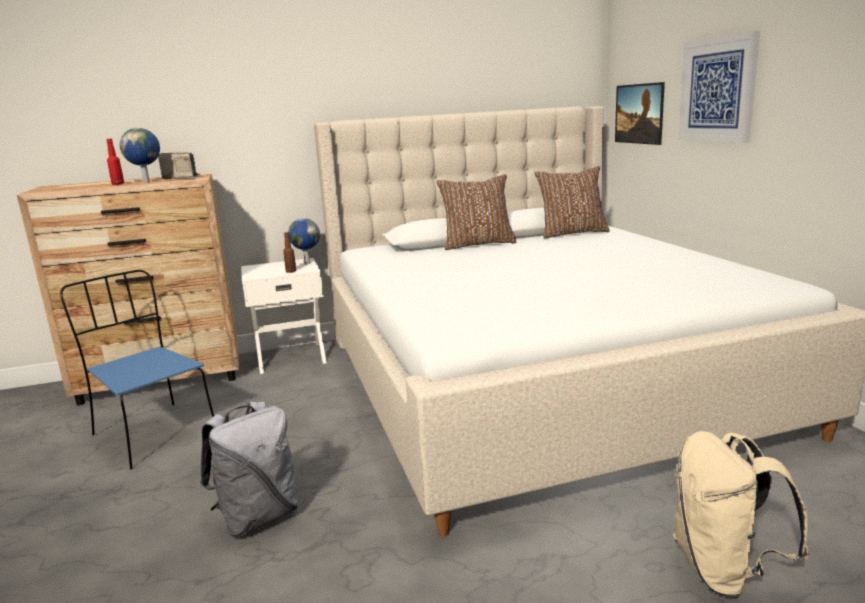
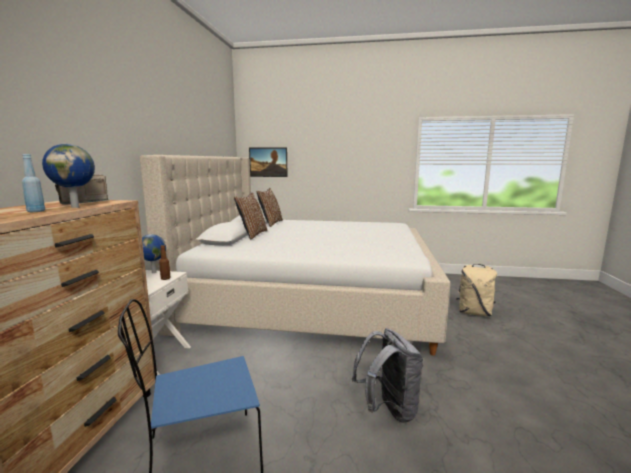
camera: 65 degrees left, 5 degrees down
(118, 184) = (36, 211): red bottle -> blue bottle
(717, 90) = (322, 152): picture -> none

